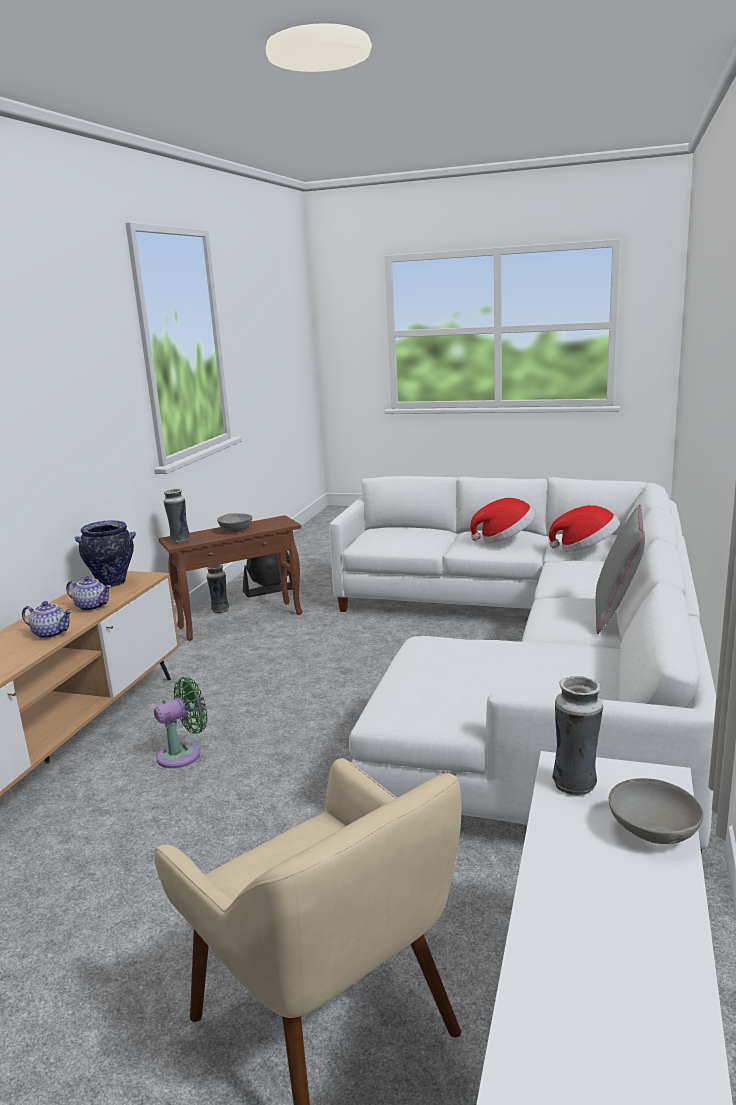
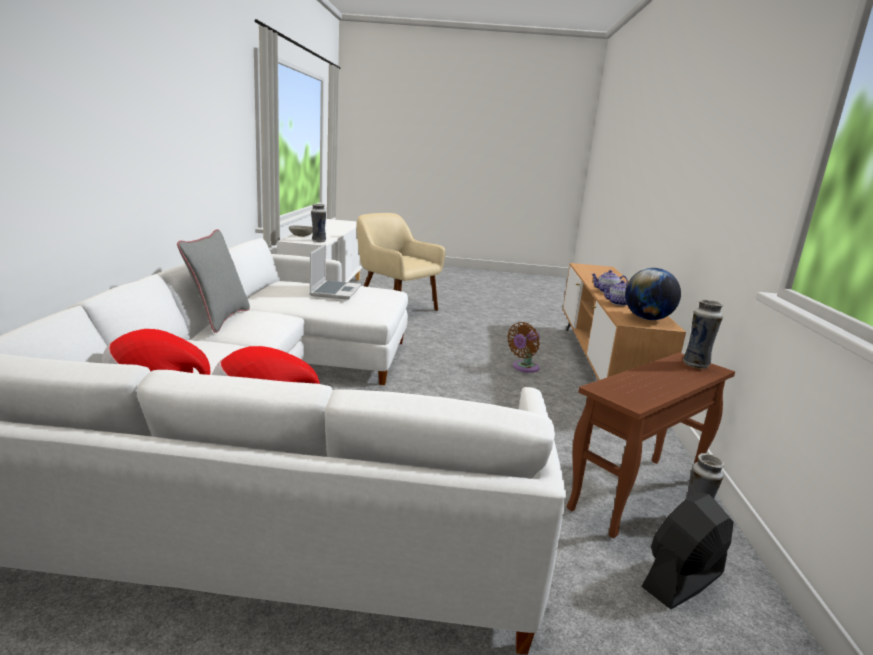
camera: 165 degrees right, 0 degrees up
(112, 583) = (647, 319): vase -> globe
(183, 754) = (523, 368): green fan -> brown fan
(235, 530) = (658, 380): grey bowl -> none
(489, 674) = (335, 291): none -> laptop

